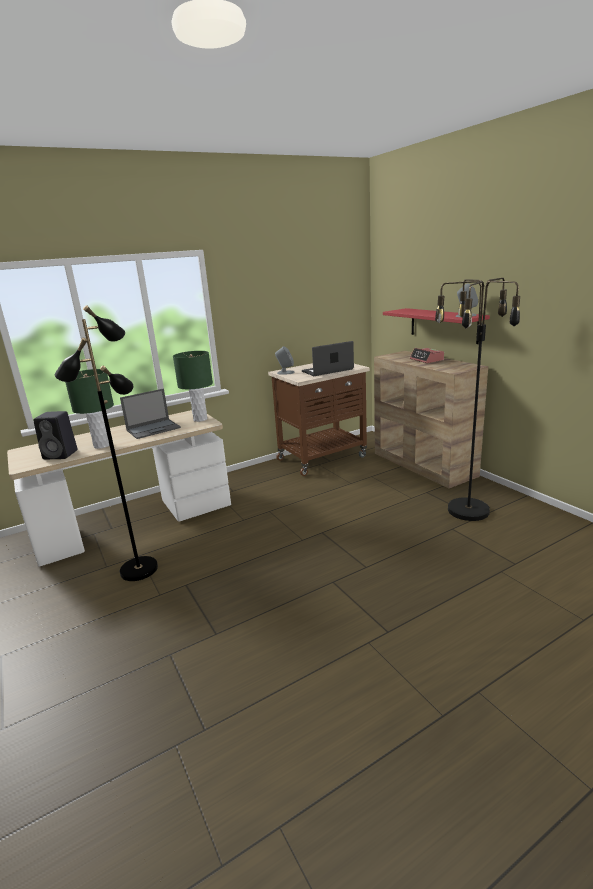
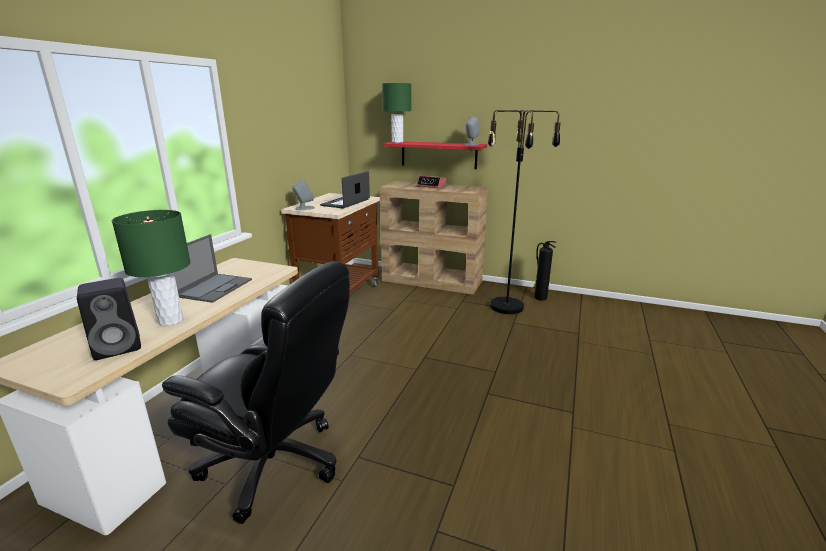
camera: 40 degrees left, 0 degrees up
(139, 569) = (277, 467): black floor lamp -> black office chair
(200, 419) = (260, 267): green table lamp -> green table lamp (397, 142)
(525, 511) = (540, 297): none -> fire extinguisher

